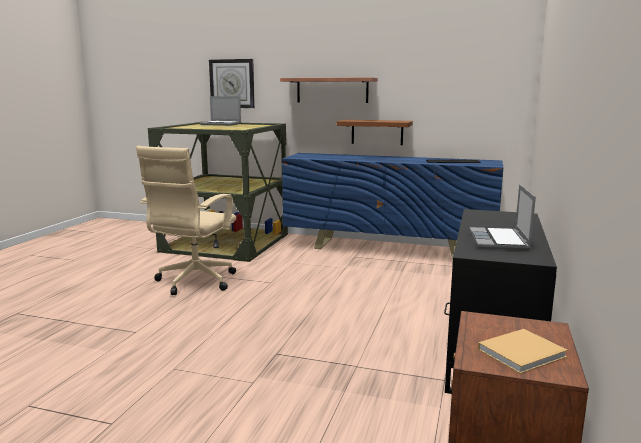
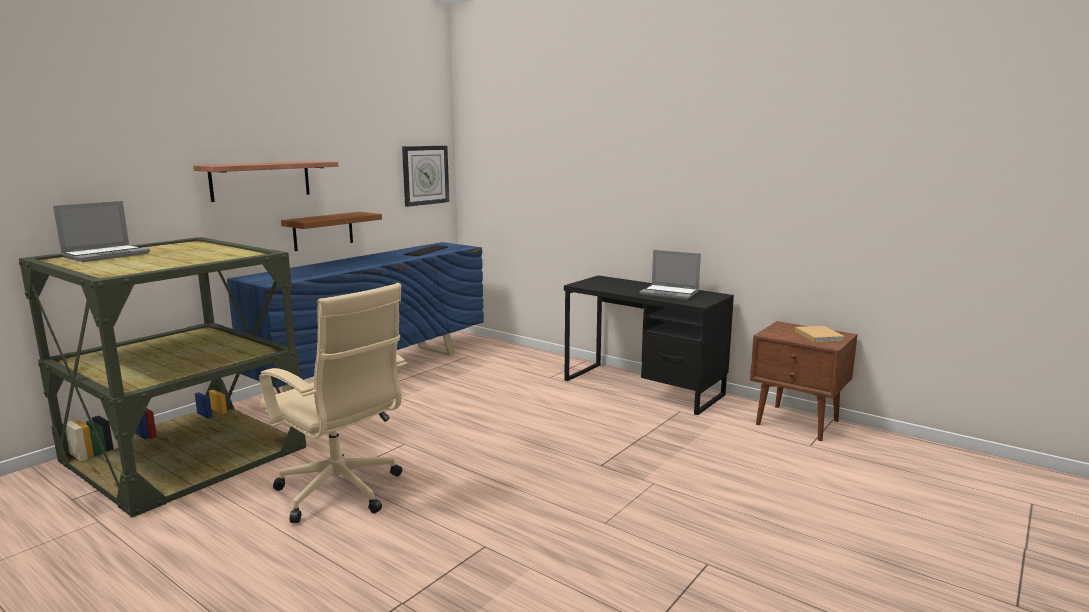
camera: 70 degrees left, 0 degrees up
(232, 83) = (80, 178): wall clock -> wall clock (425, 175)

